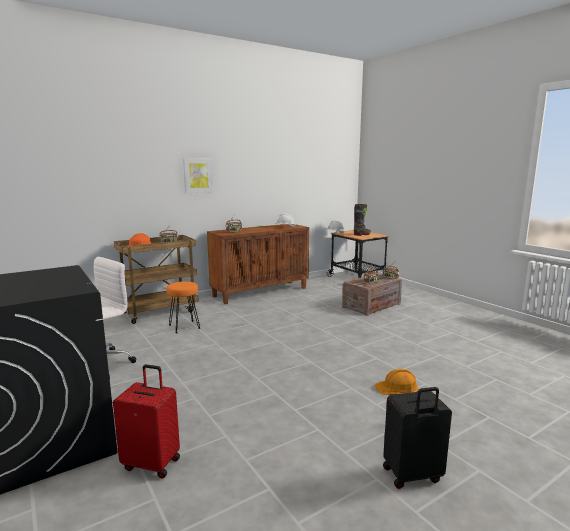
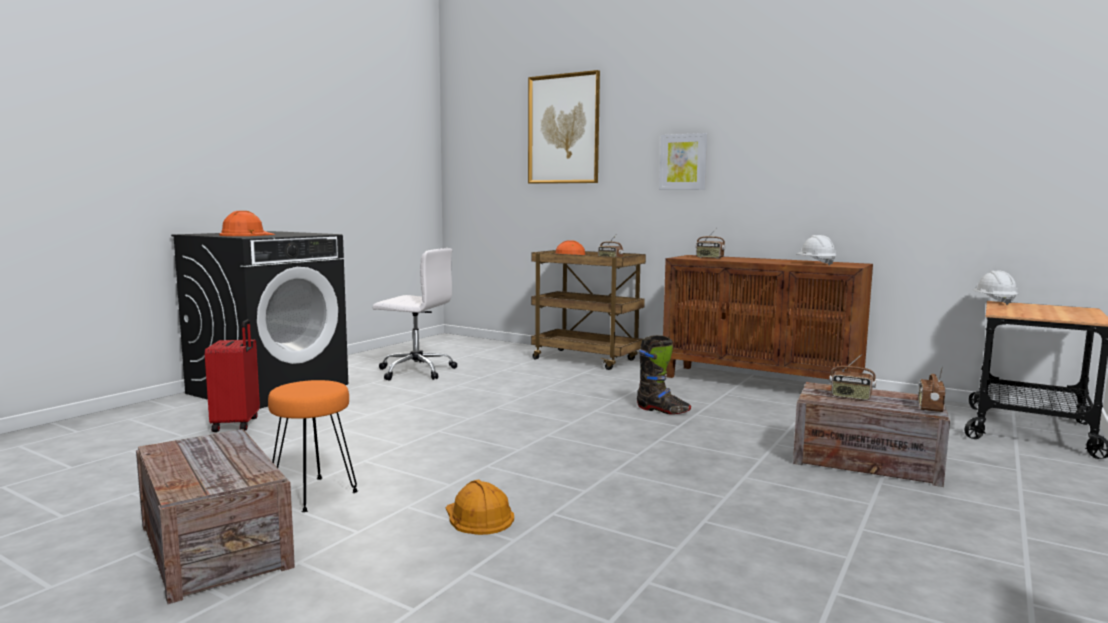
camera: 65 degrees right, 5 degrees down
(35, 289) = (246, 235): none -> orange hard hat
(104, 150) = (563, 129): none -> picture
(184, 326) = (555, 376): orange stool -> orange stool (314, 494)
(362, 235) = (1041, 312): black boot -> black boot (662, 410)
(412, 475) = (214, 545): black suitcase -> crate

